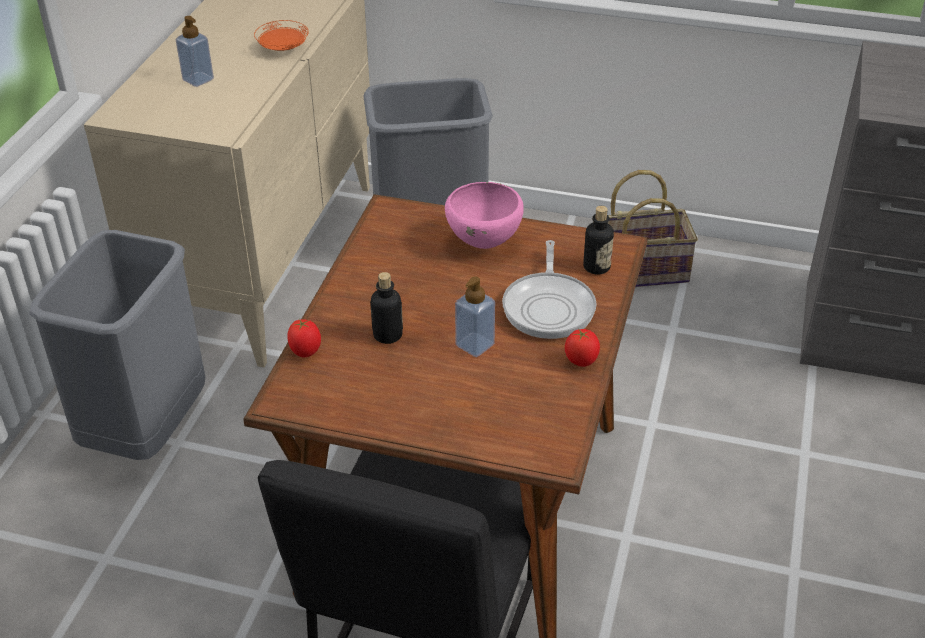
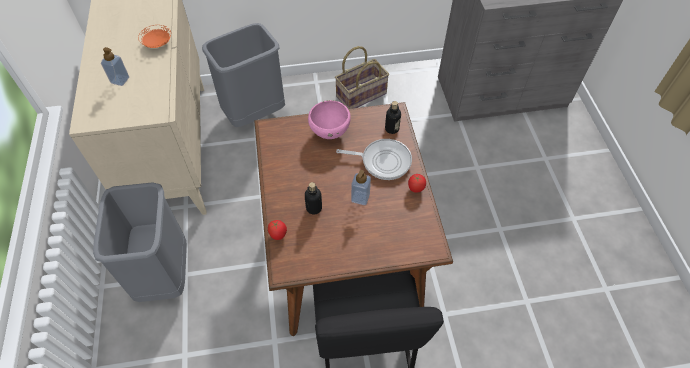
camera: 25 degrees left, 15 degrees up
(549, 307) = (383, 161): frying pan -> frying pan turned 60 degrees counterclockwise

